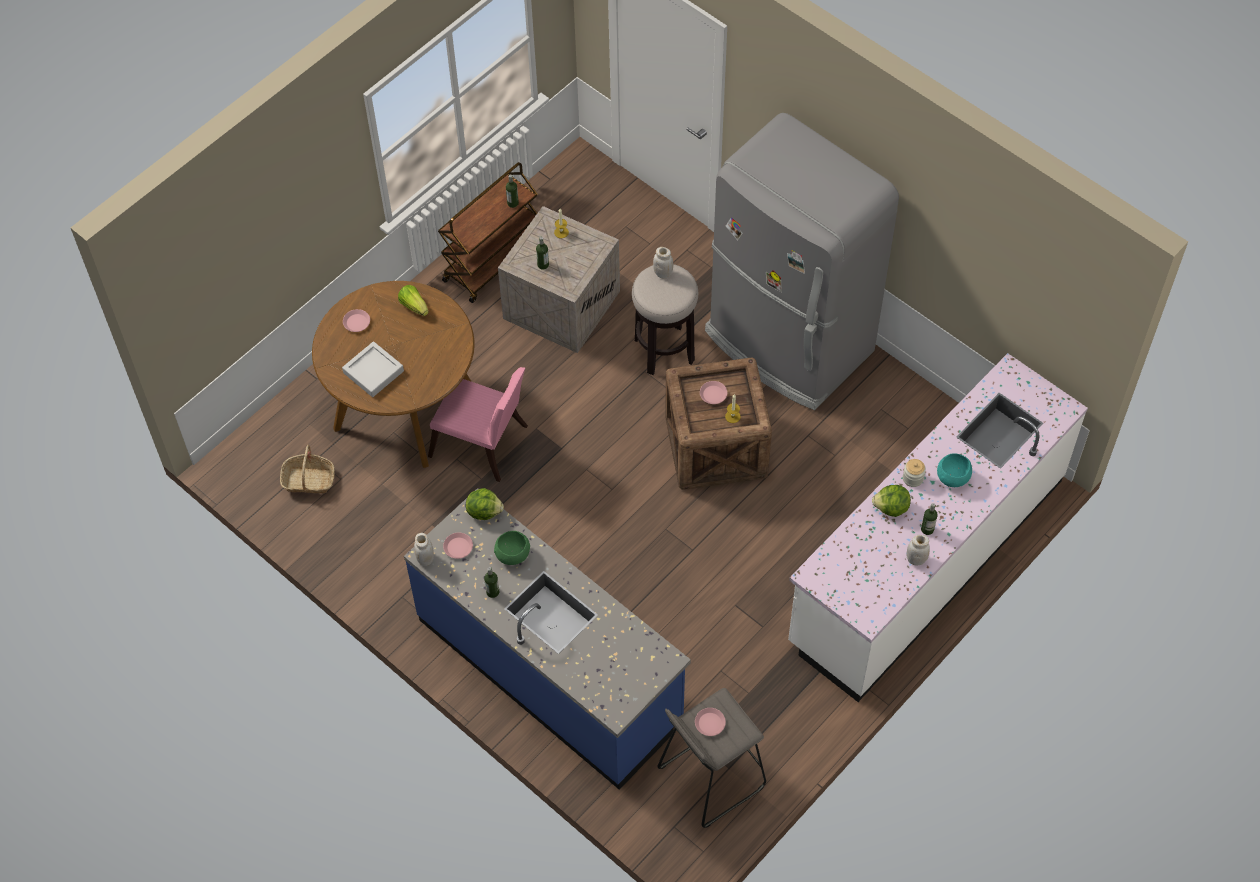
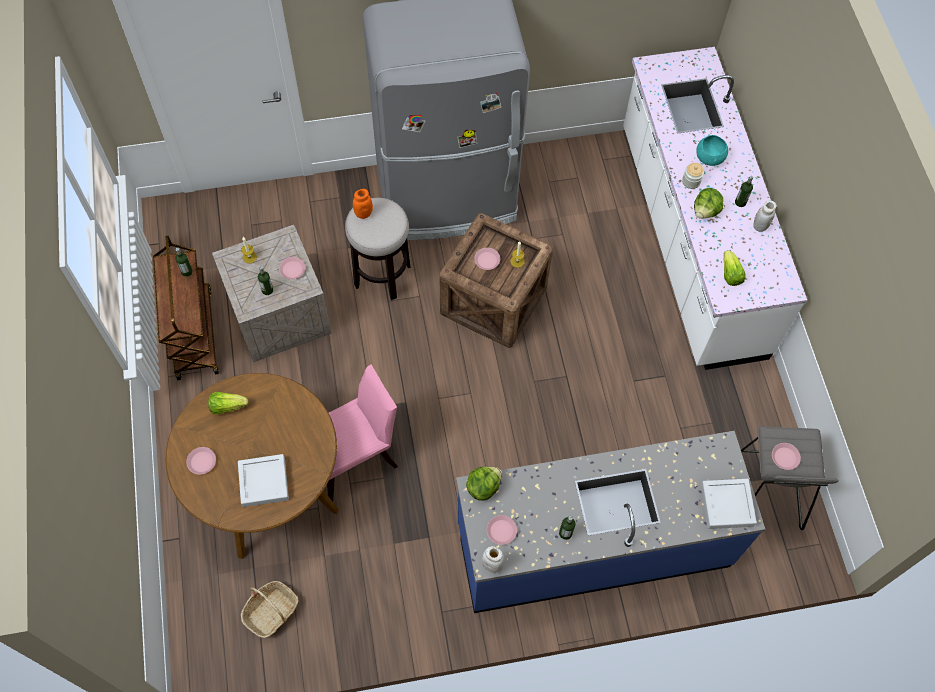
camera: 55 degrees left, 5 degrees up
(512, 555) = (542, 494): green bowl -> none
(576, 267) = (292, 269): none -> pink plate
(614, 693) = (726, 505): none -> grey tray
(663, 273) = (363, 213): white jar -> orange jar
(841, 565) = (730, 274): none -> lettuce

